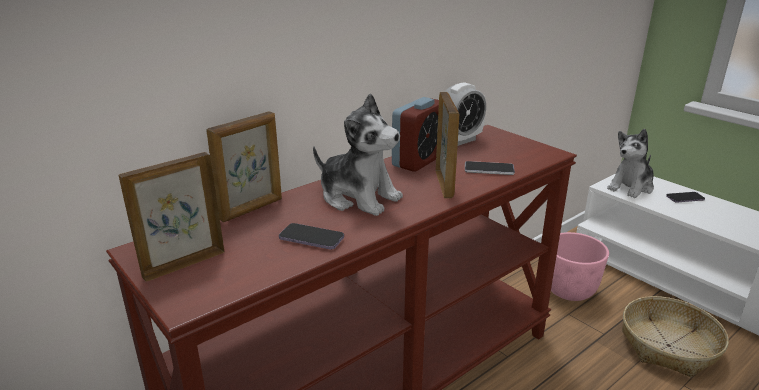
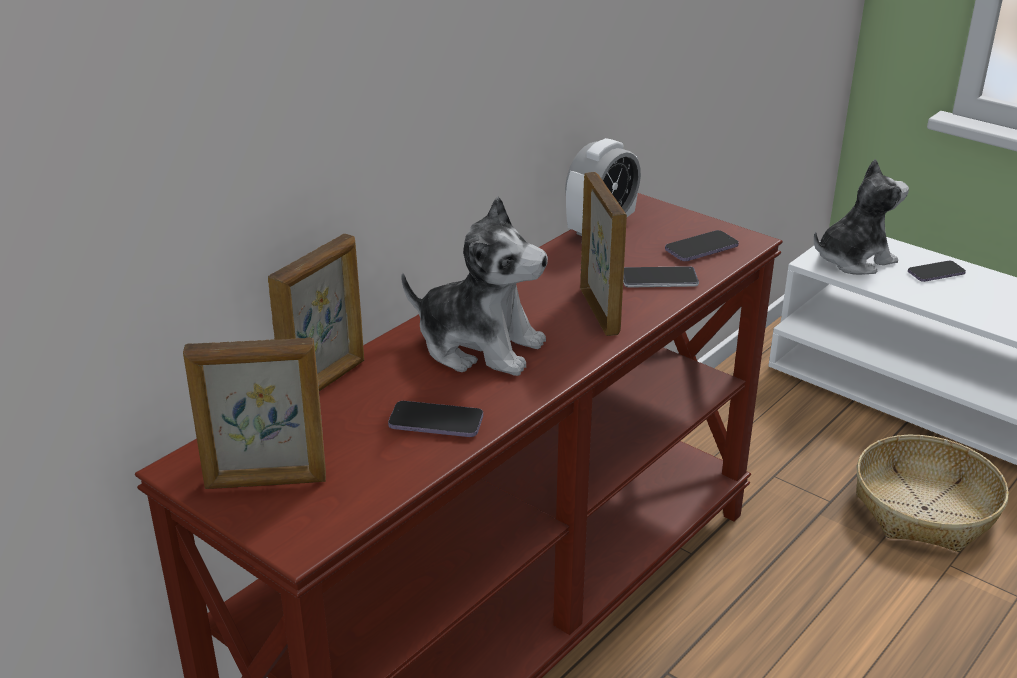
camera: 10 degrees left, 5 degrees up
(183, 264) = (266, 482): picture frame -> picture frame turned 135 degrees counterclockwise
(418, 160) = (548, 272): alarm clock -> none
(521, 155) = (701, 248): none -> phone
(568, 291) = (769, 439): pink planter -> none
(631, 187) = (853, 260): plush toy -> plush toy turned 150 degrees counterclockwise

